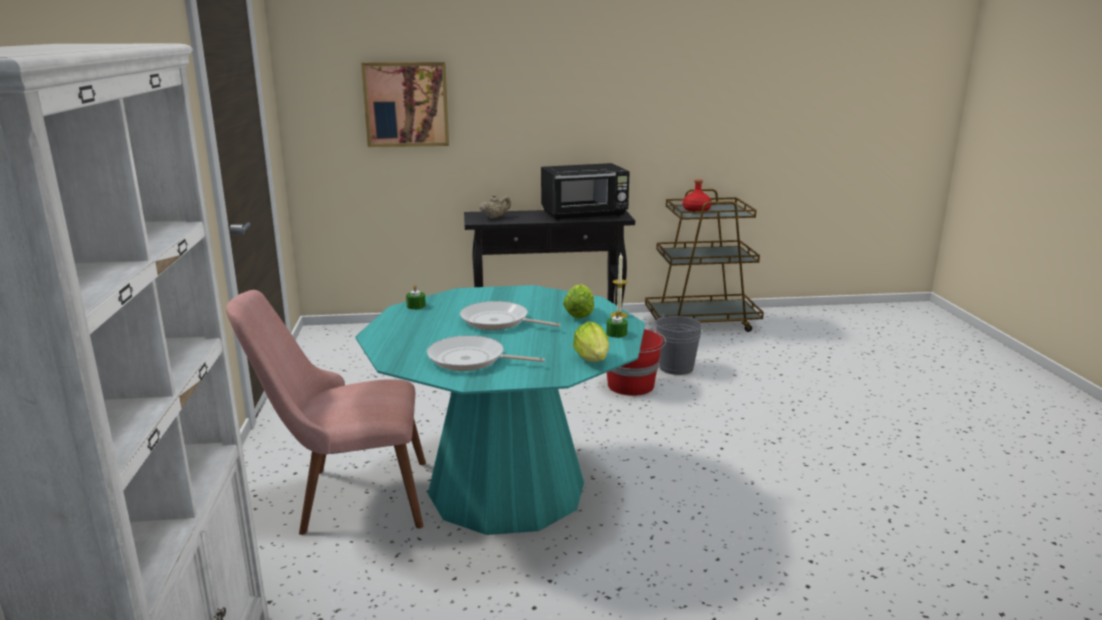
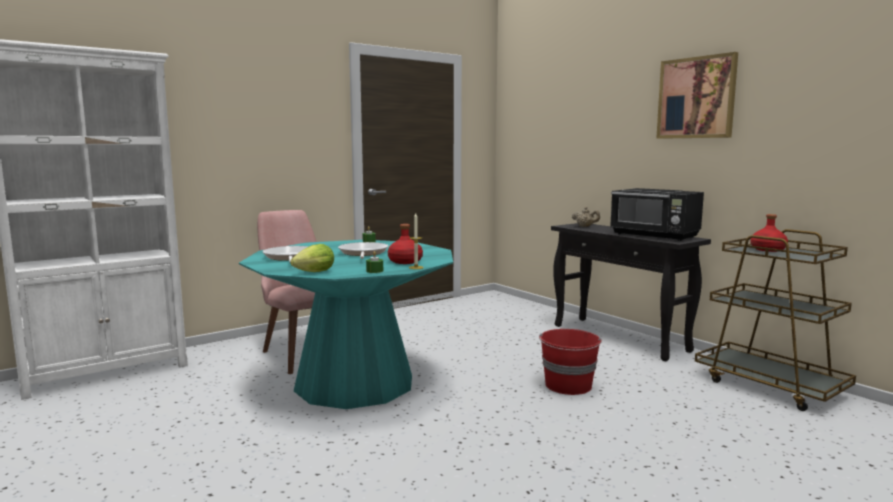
camera: 60 degrees right, 10 degrees down
(406, 104) = (558, 135): picture -> picture (696, 98)
(579, 313) = (404, 261): lettuce -> red bottle
(676, 367) = (638, 395): grey bucket -> none

